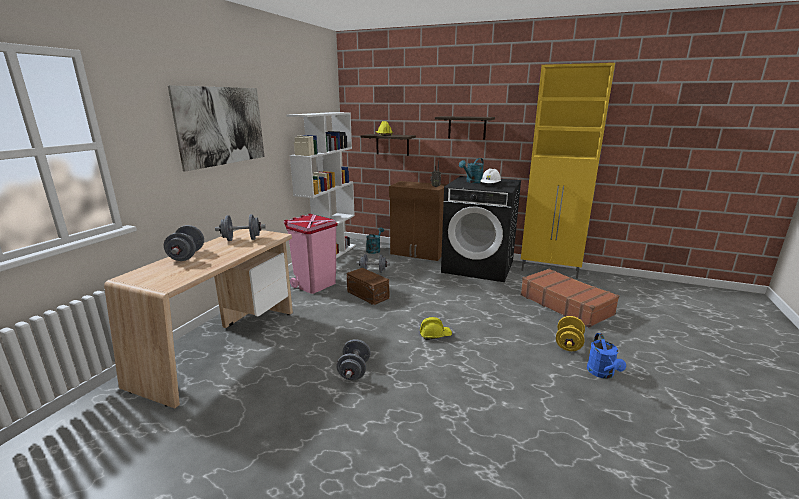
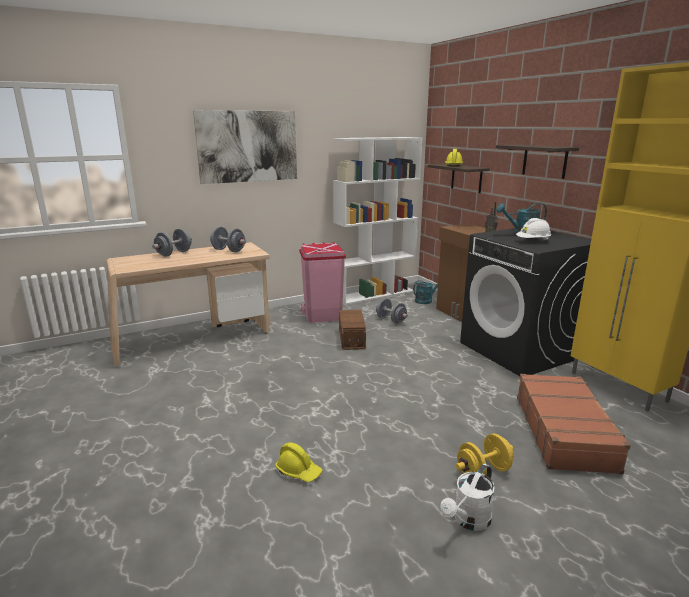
camera: 40 degrees right, 0 degrees up
(354, 371) = (242, 394): grey dumbbell -> none
(435, 335) = (352, 396): yellow hard hat -> yellow hard hat (299, 471)
(602, 373) = (468, 521): blue watering can -> white watering can

